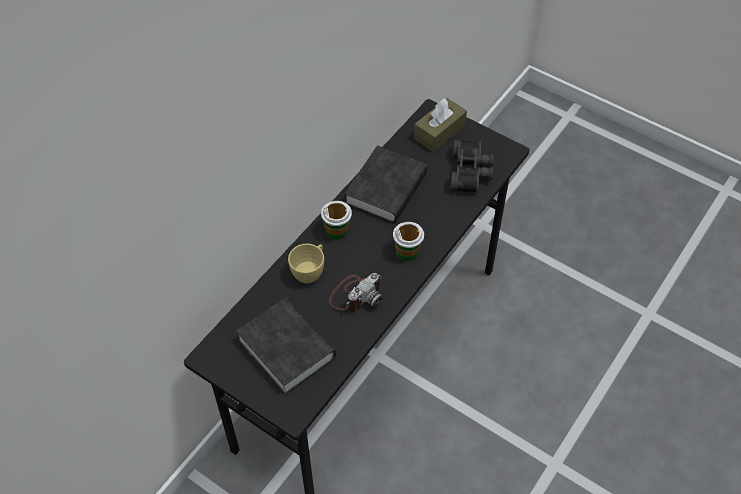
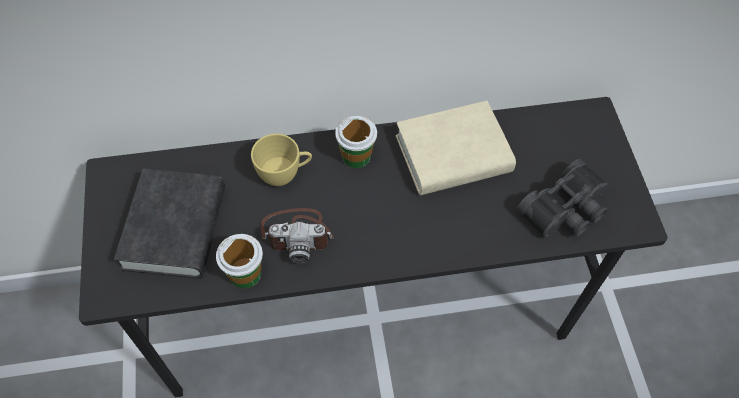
camera: 45 degrees right, 5 degrees up
(386, 189) = (453, 154): black book -> beige book
(407, 252) = (397, 236): cup -> cup (245, 274)
(439, 132) = (580, 140): brown tissue box -> none

